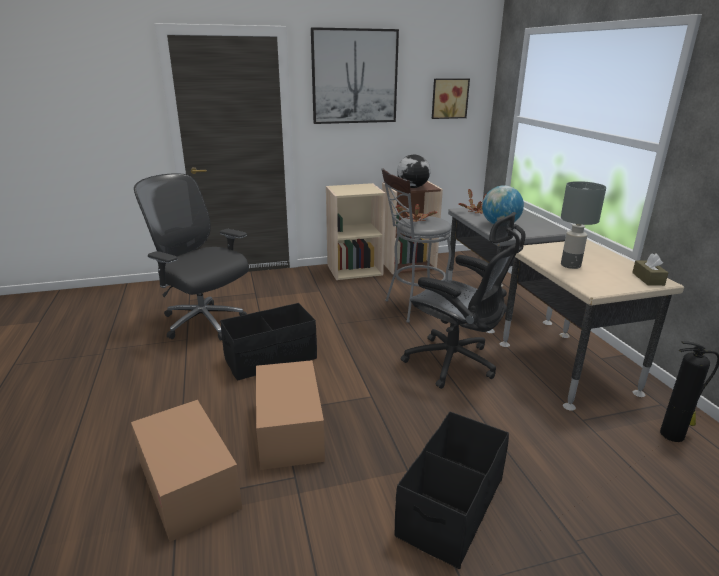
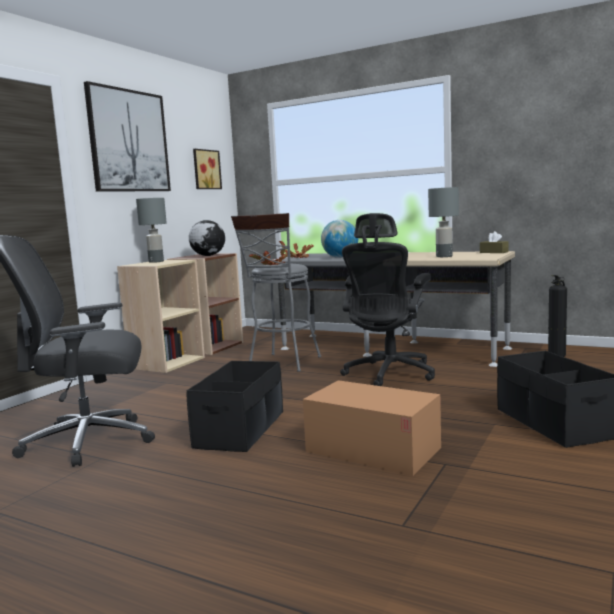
camera: 45 degrees left, 15 degrees down
(188, 484) = (385, 514): cardboard box -> none
(358, 187) = (156, 262): none -> grey table lamp
(454, 364) = (388, 375): office chair -> office chair turned 120 degrees clockwise

